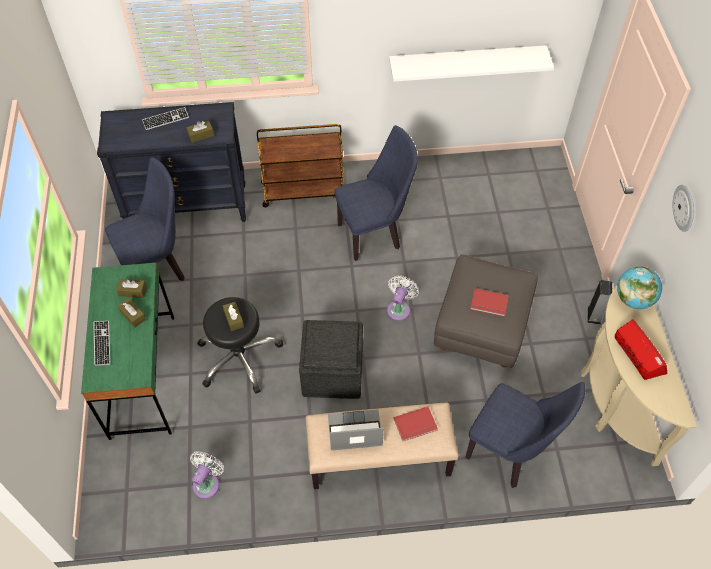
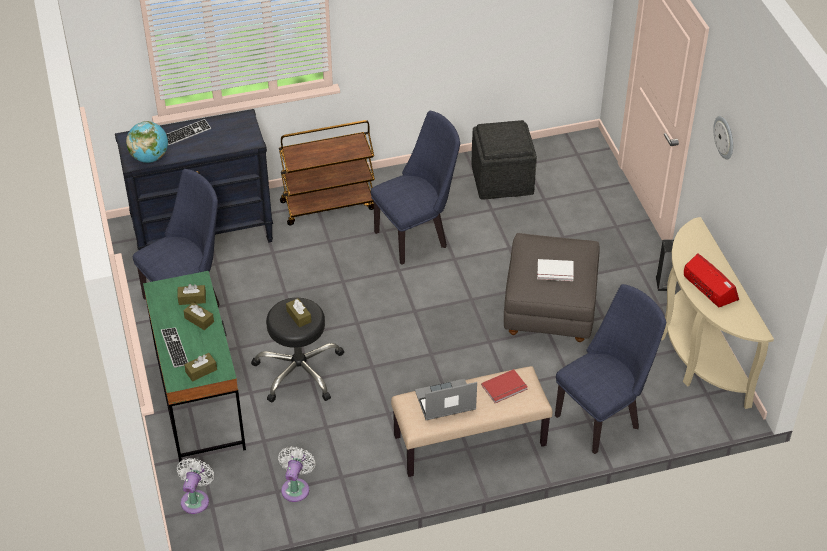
camera: 10 degrees left, 10 degrees down
(201, 135) = (228, 143): brown tissue box -> brown tissue box (201, 371)
(333, 372) = (403, 370): grey ottoman -> grey ottoman (502, 179)
(399, 308) = (459, 303): white fan -> white fan (196, 499)
(466, 62) = (489, 43): white shelf -> none
(489, 304) = (555, 272): red book -> white book
(510, 453) = (602, 417): blue chair -> blue chair turned 60 degrees counterclockwise
(633, 299) = (696, 241): globe -> globe (150, 157)

